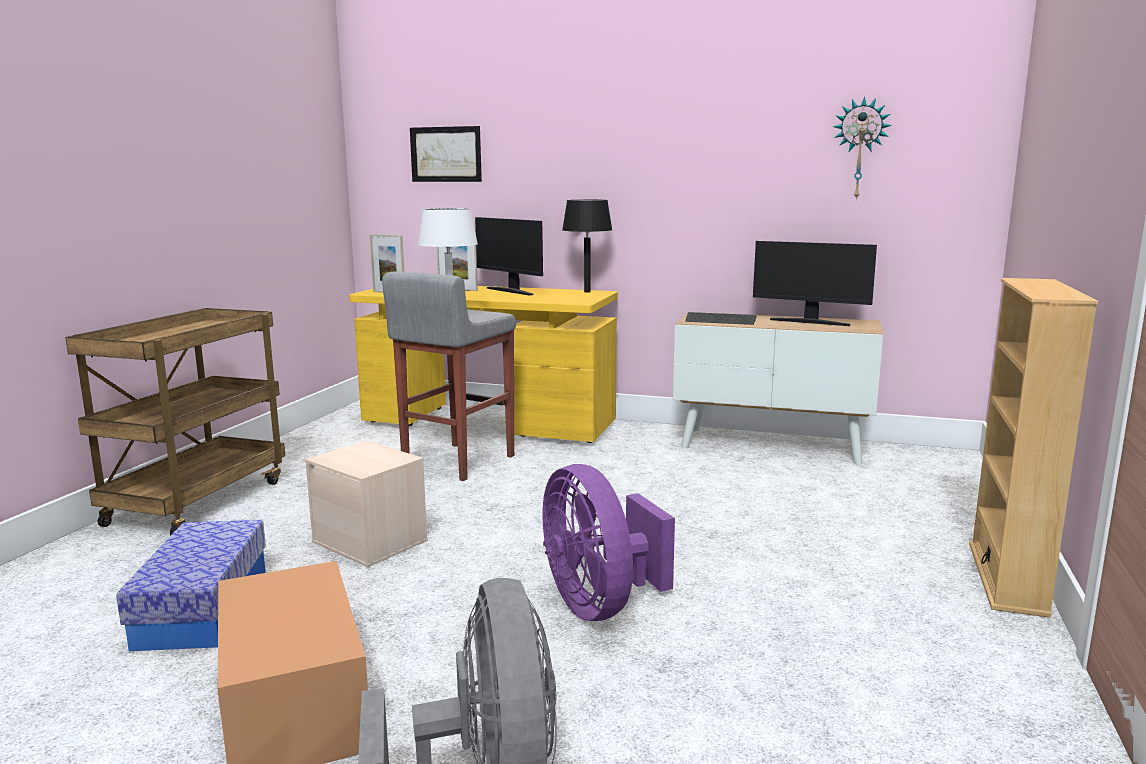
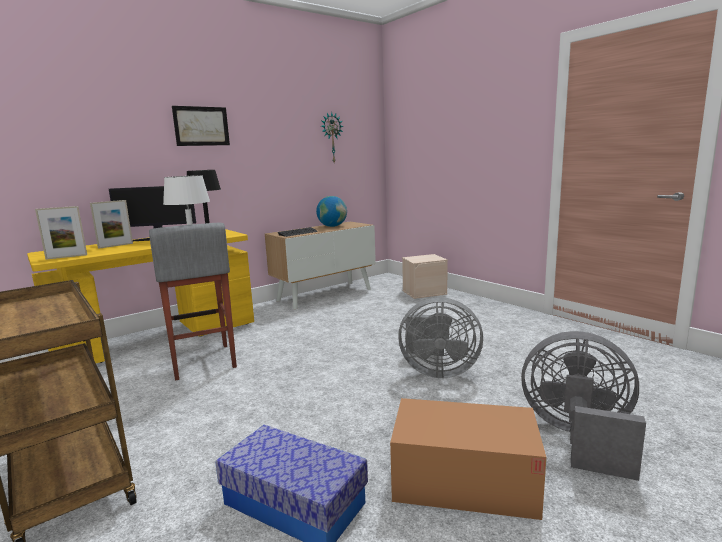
camera: 55 degrees left, 0 degrees up
(371, 541) = (278, 414): beige storage box -> beige storage box (424, 292)
(446, 154) = (64, 140): picture -> picture (201, 126)
(600, 604) = (436, 371): purple fan -> grey fan
(809, 322) = (332, 226): monitor -> globe
(1007, 578) = (488, 303): beige bookcase -> none

